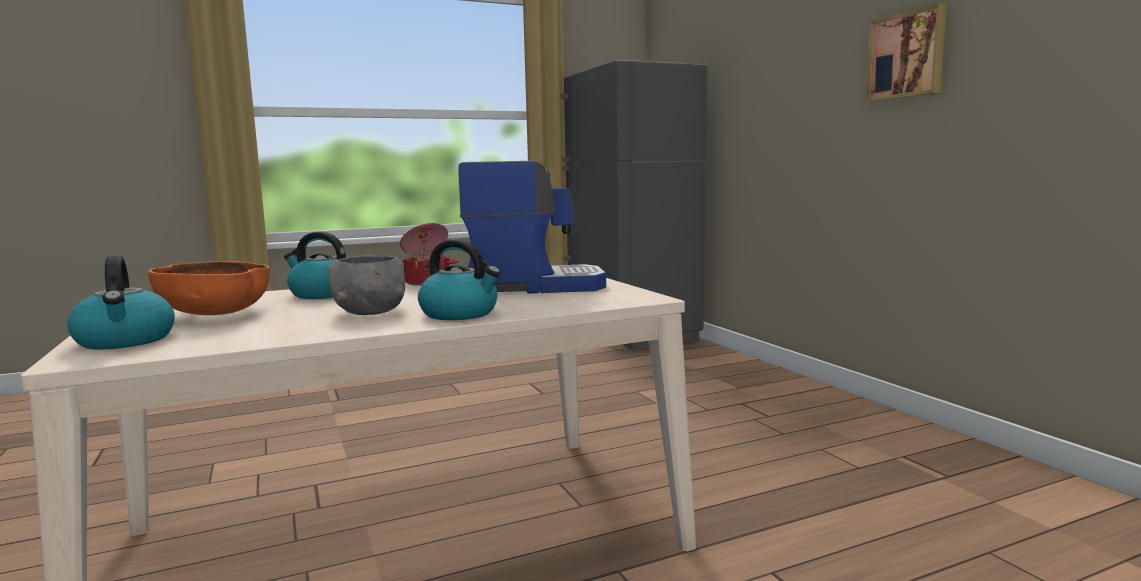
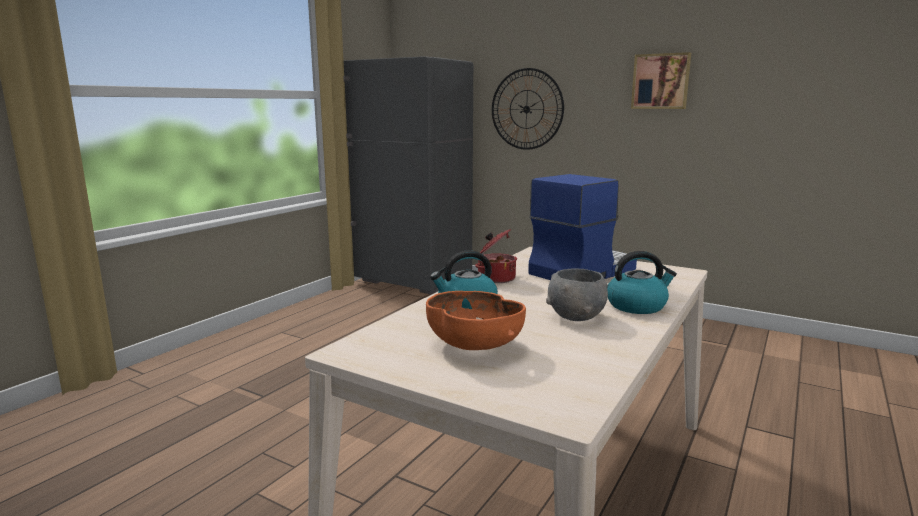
camera: 35 degrees left, 5 degrees up
(126, 341) = (519, 389): kettle -> none
(759, 117) = (526, 109): none -> wall clock

